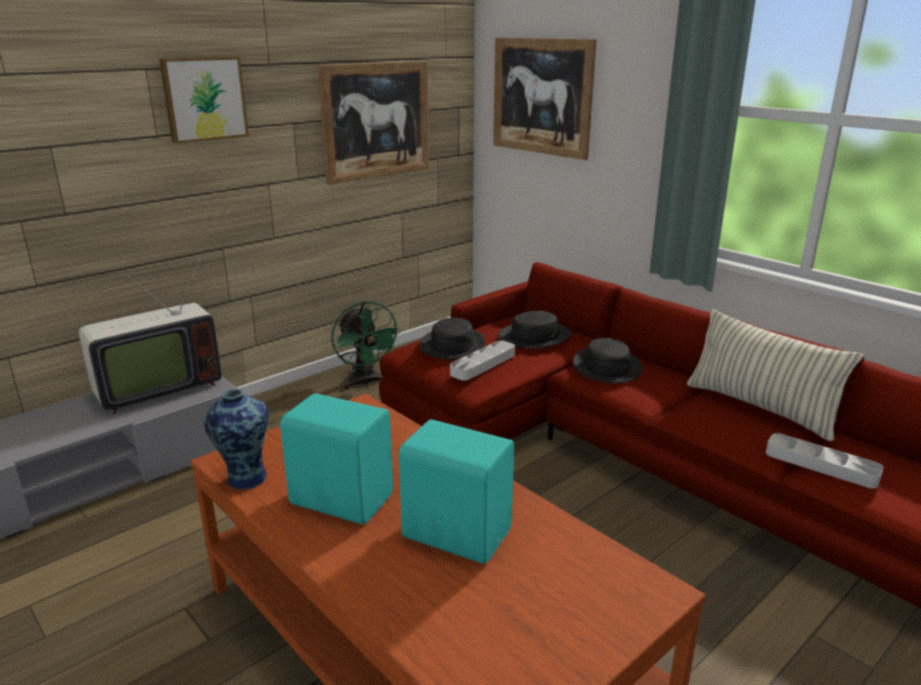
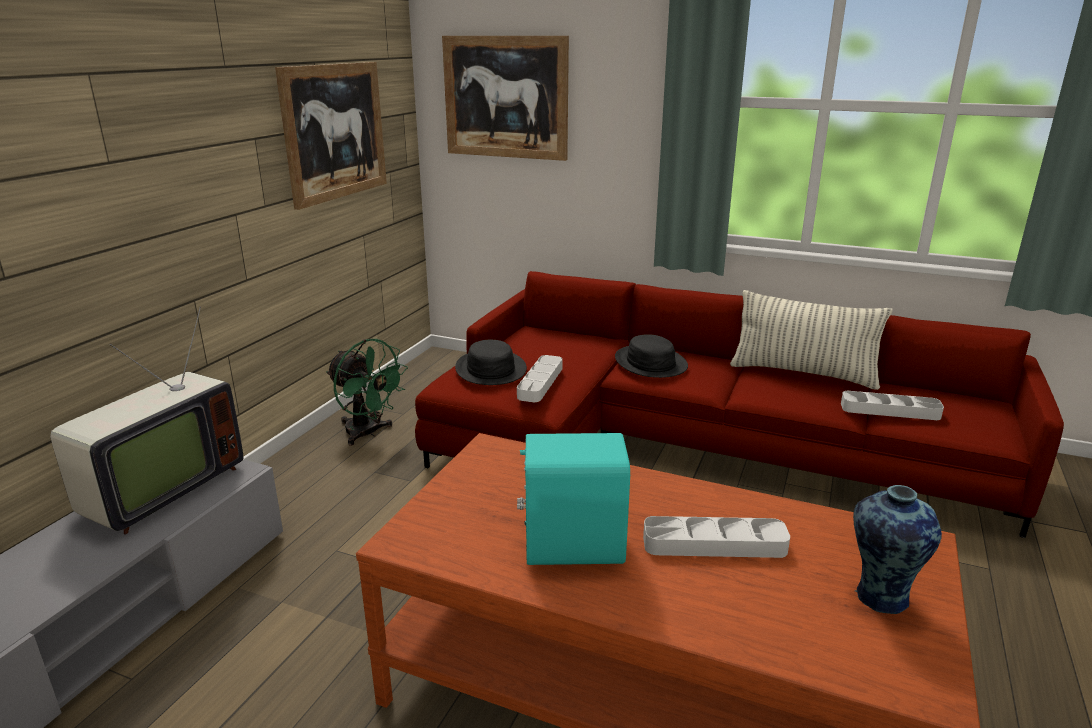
camera: 25 degrees left, 0 degrees up
(204, 98) = (161, 111): picture -> none
(245, 478) = (444, 553): vase -> vase (879, 597)
(456, 532) = (714, 544): turquoise speaker -> grey tray
(534, 336) = (563, 346): black hat -> none

